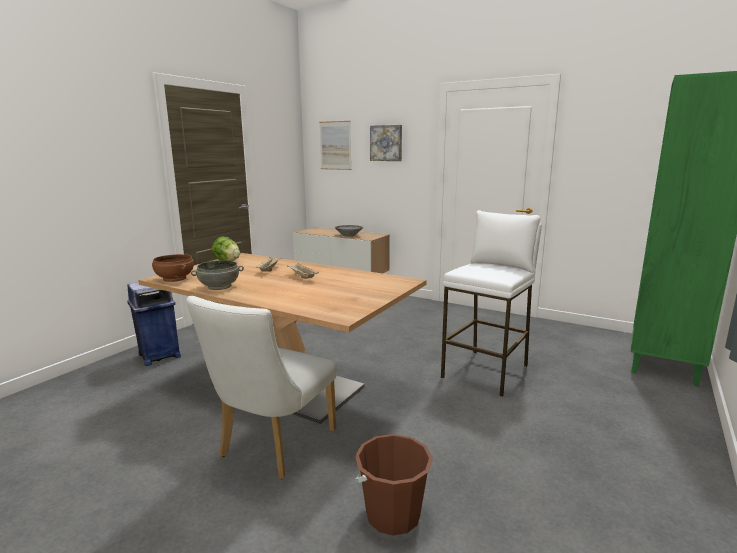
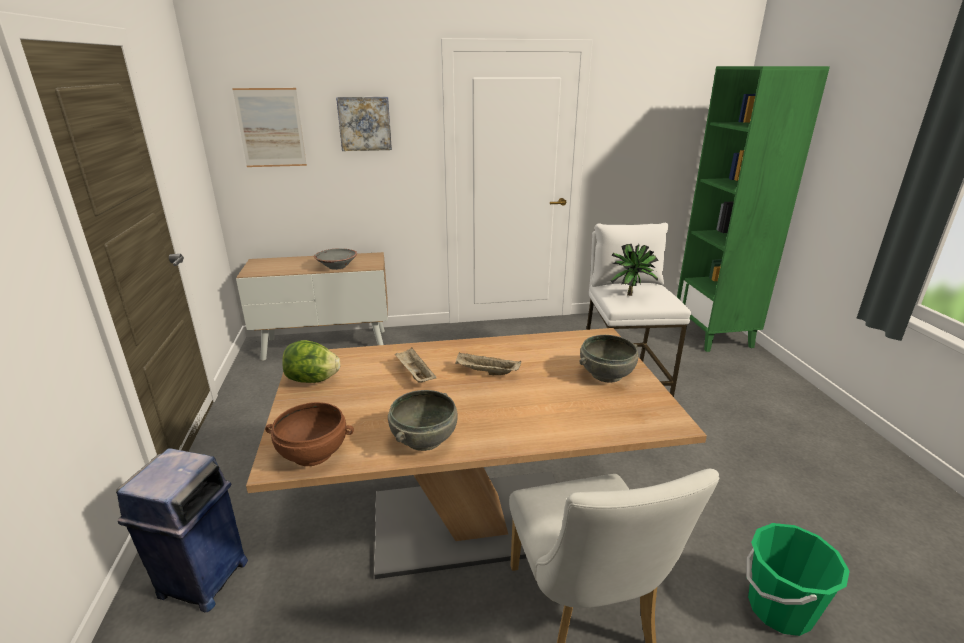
camera: 40 degrees left, 10 degrees up
(362, 292) = (606, 374): none -> grey bowl
(393, 515) = (779, 609): brown bucket -> green bucket
(480, 268) = (630, 294): none -> potted plant

